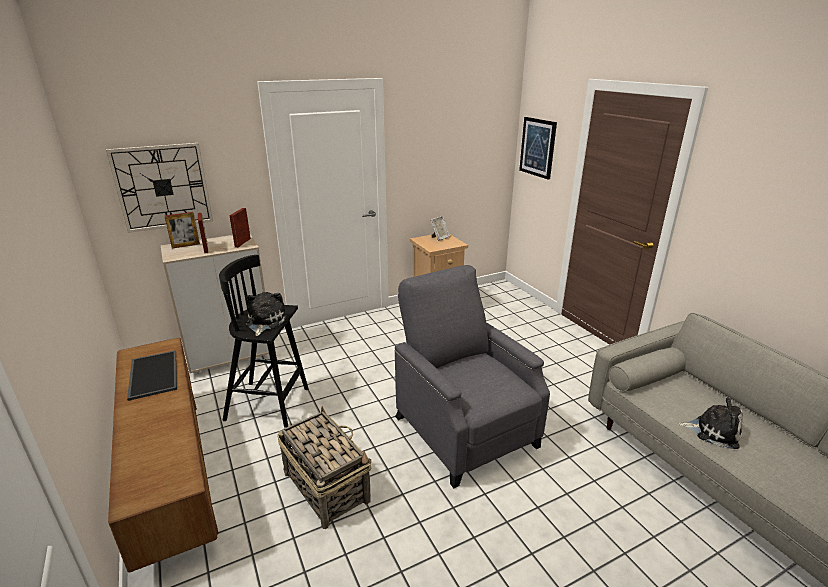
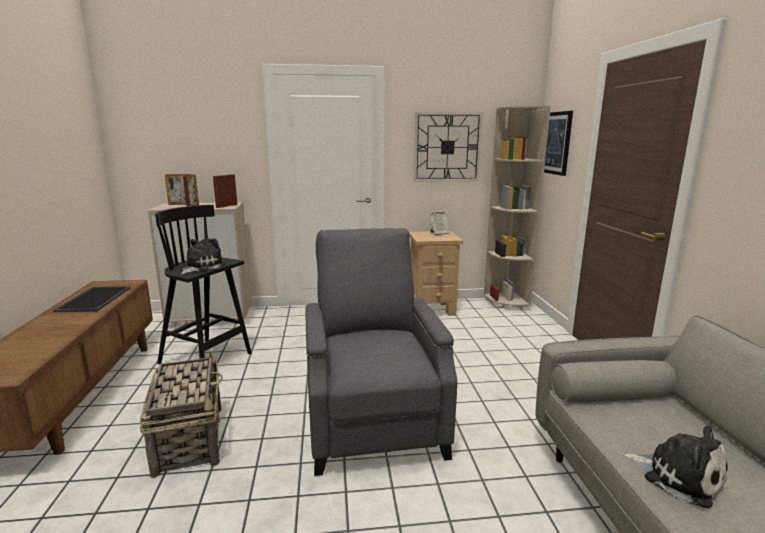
camera: 20 degrees right, 10 degrees down
(163, 187) = (173, 152): wall clock -> wall clock (447, 147)
(495, 291) = (506, 304): none -> beige bookcase

